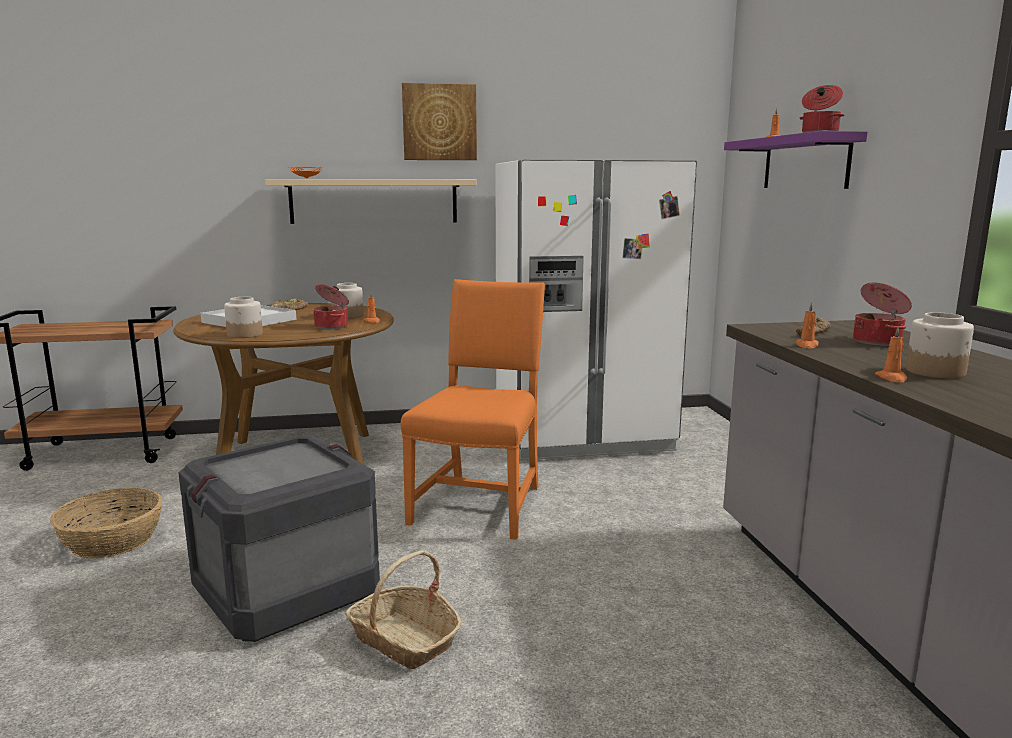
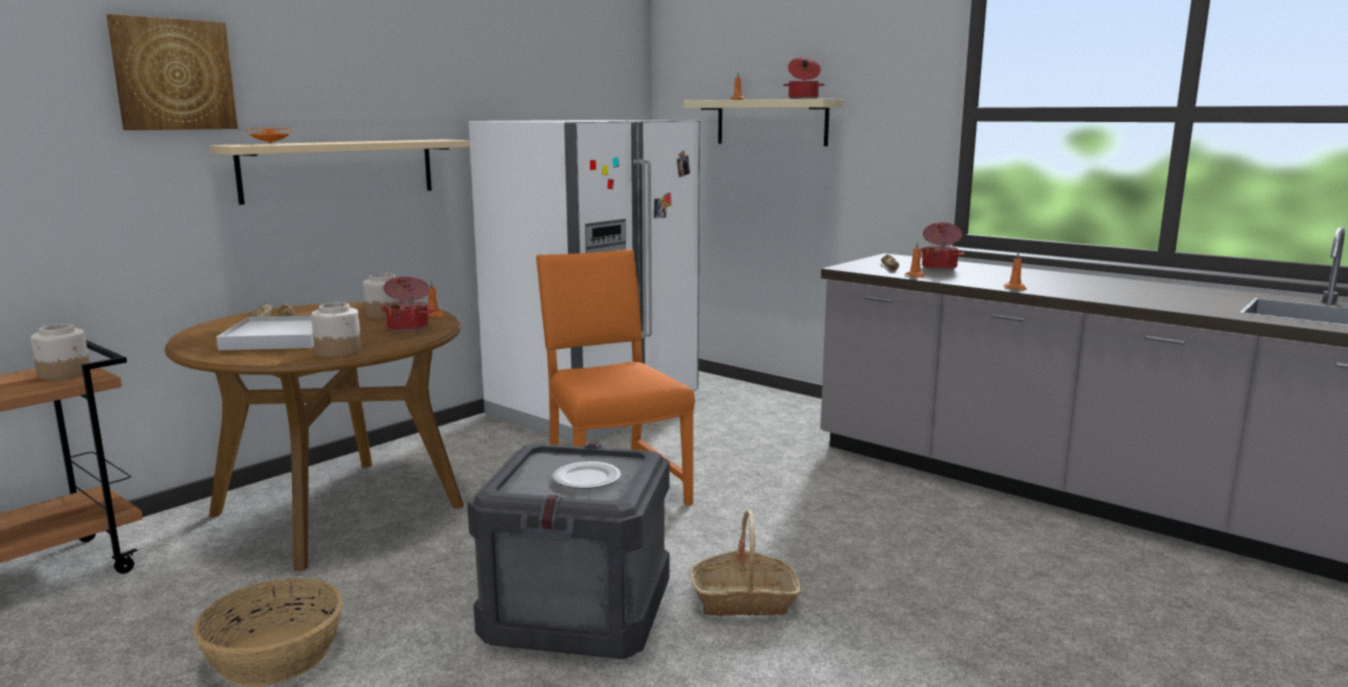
camera: 40 degrees left, 0 degrees up
(276, 472) = (586, 479): none -> plate
(439, 122) = (407, 72): picture -> picture (173, 75)
(805, 163) = (771, 122): purple shelf -> beige shelf
(936, 372) = (1021, 281): jar -> jar (65, 374)

